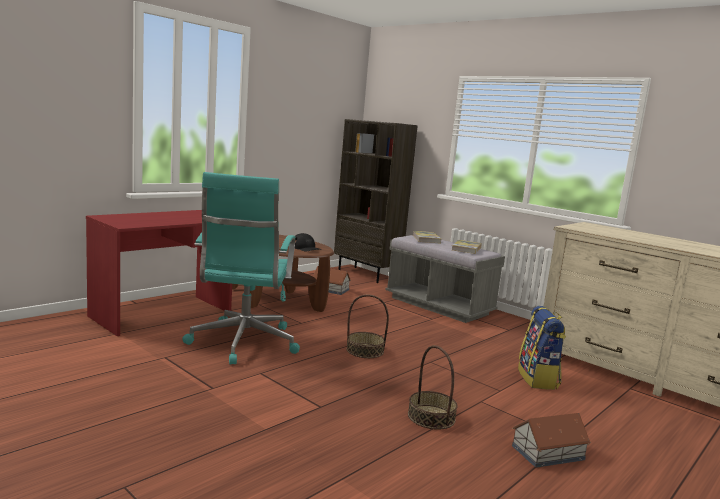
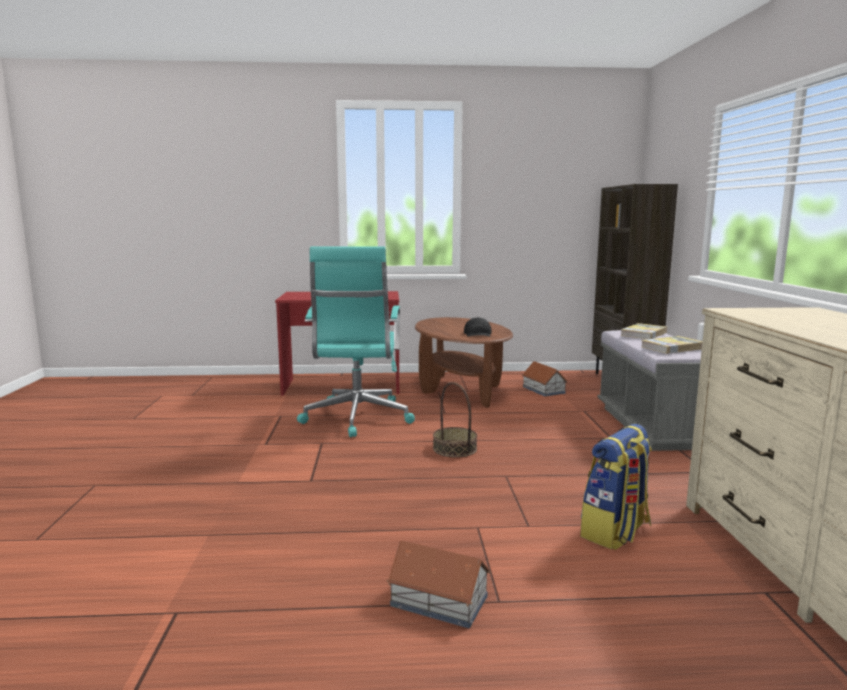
camera: 45 degrees right, 0 degrees up
(243, 343) = (356, 418): turquoise office chair -> turquoise office chair turned 45 degrees counterclockwise
(431, 417) = (388, 521): basket -> none

